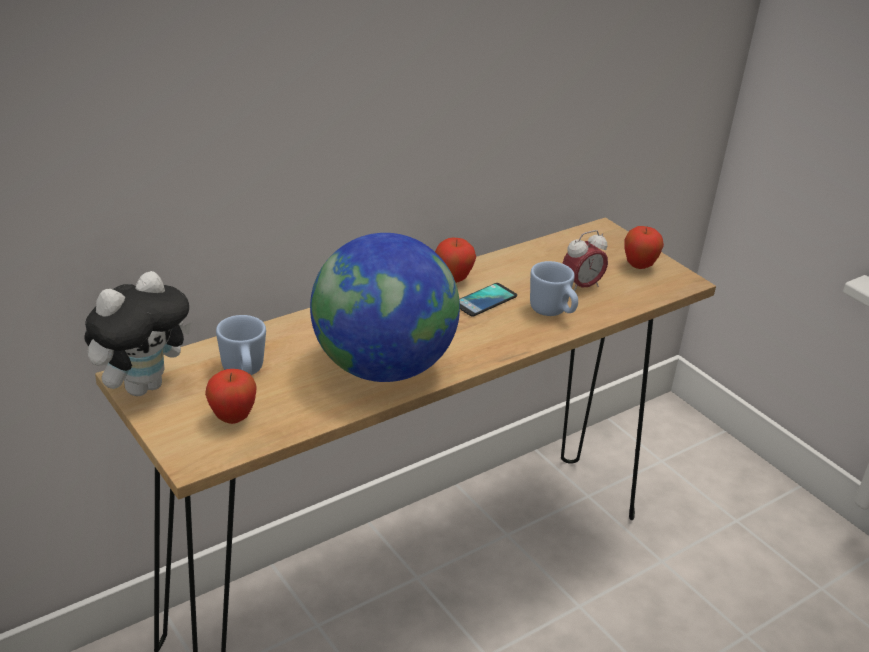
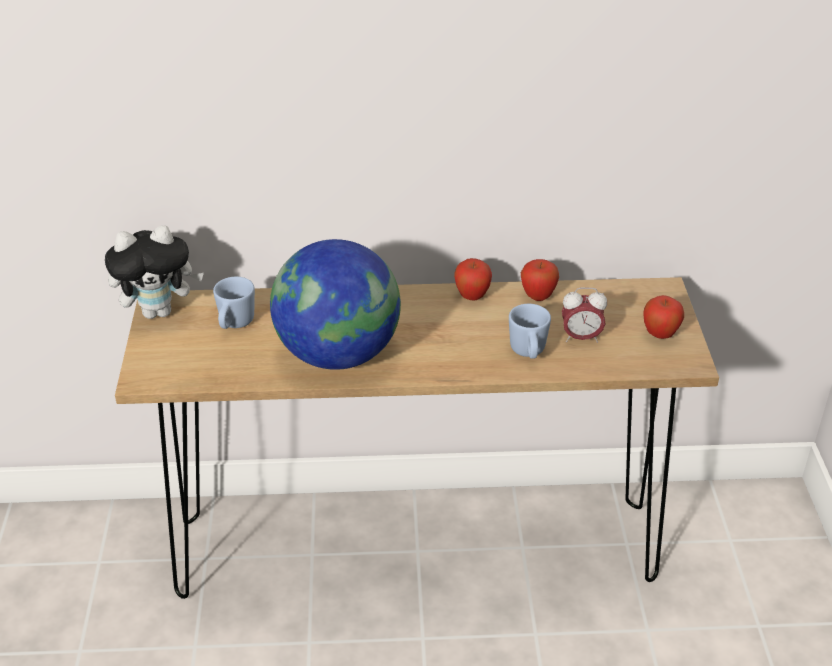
camera: 35 degrees right, 5 degrees up
(232, 418) = (195, 357): apple -> apple (538, 297)
(485, 300) = (479, 324): phone -> none

